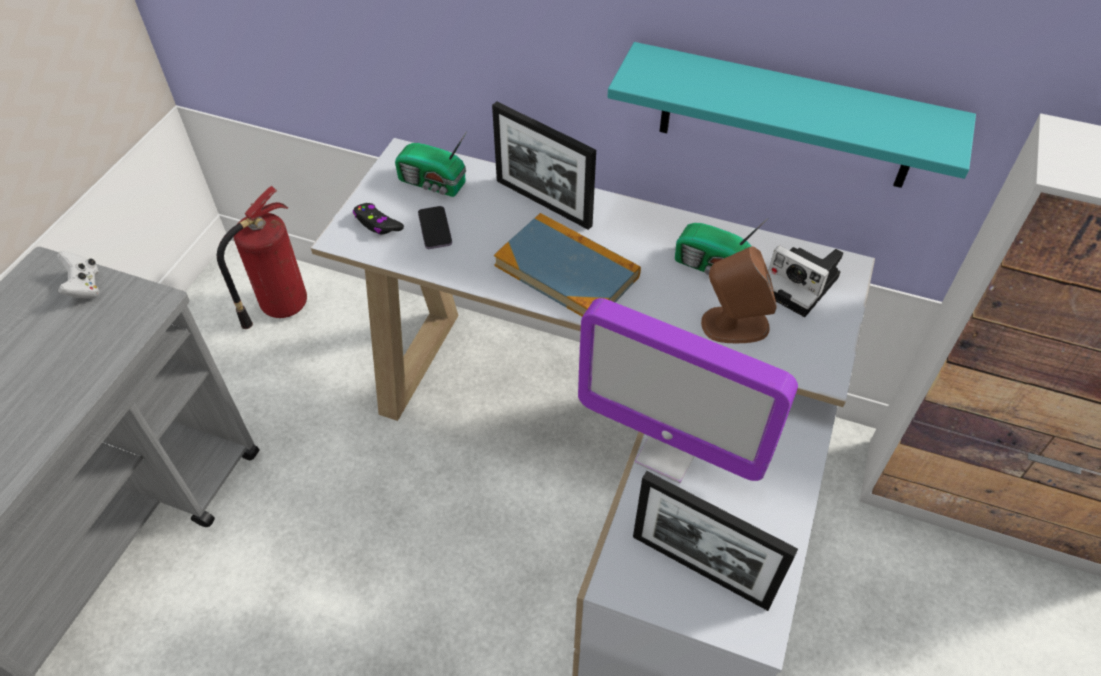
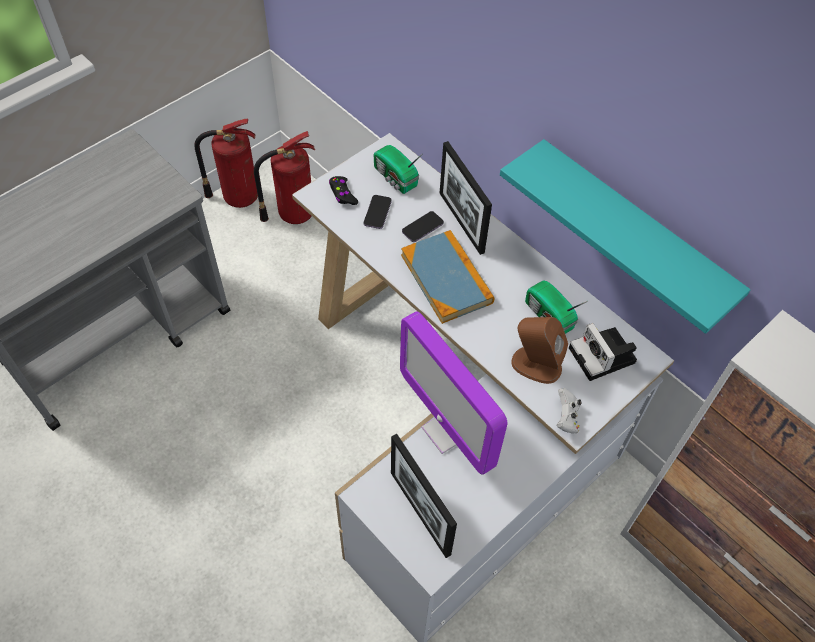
camera: 25 degrees right, 5 degrees up
(84, 287) = (146, 168): white game controller -> white game controller (566, 418)
(198, 312) = (238, 197): none -> fire extinguisher
(501, 225) = (422, 228): none -> phone

